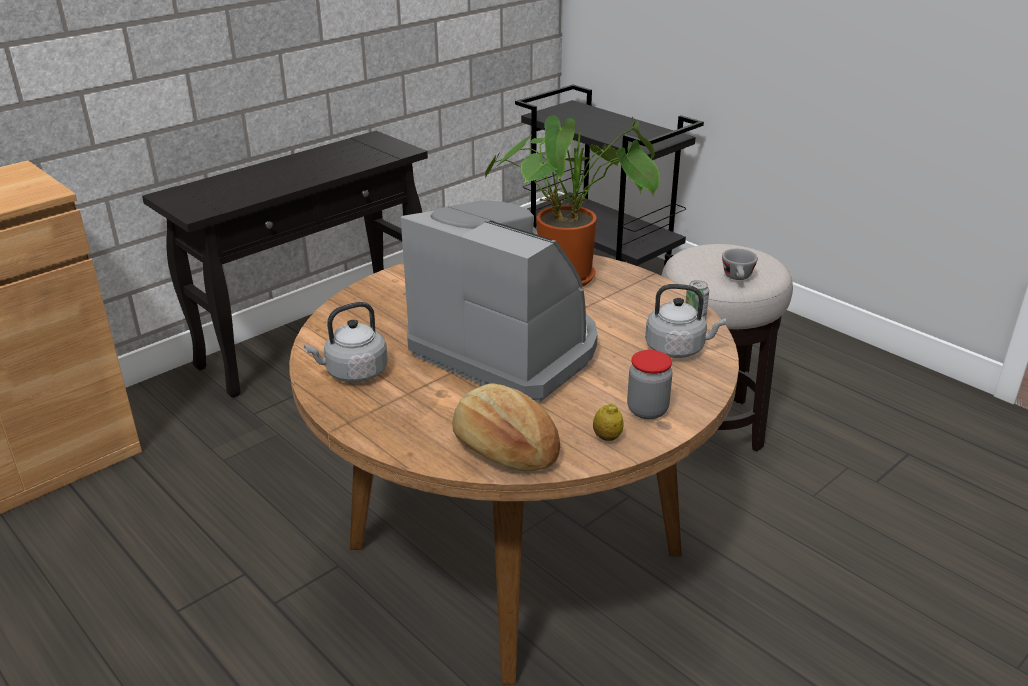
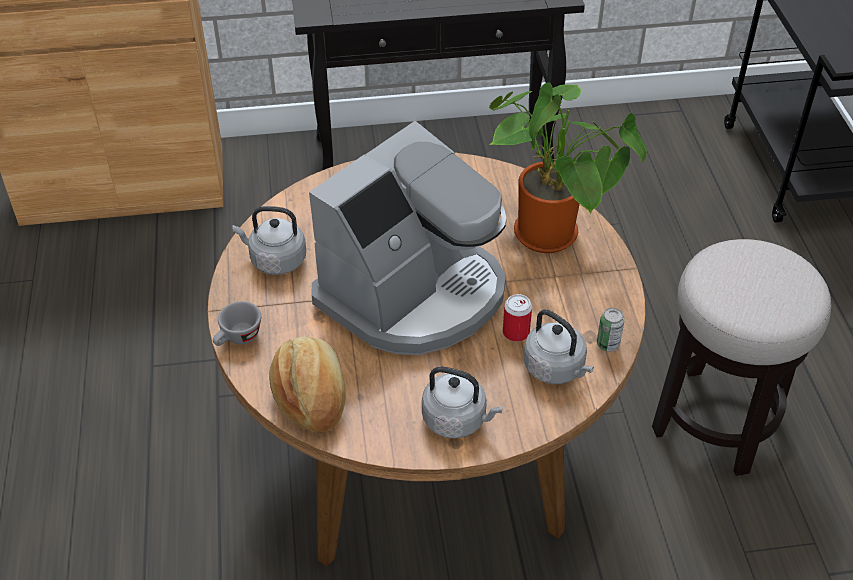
camera: 35 degrees right, 15 degrees up
(508, 348) = (414, 294): coffee machine -> coffee machine turned 60 degrees clockwise
(607, 437) = (397, 429): lemon -> none
(619, 340) = (516, 332): none -> can
(647, 410) = (457, 420): jar -> grey kettle
(738, 278) = (747, 305): grey cup -> grey cup (238, 339)

